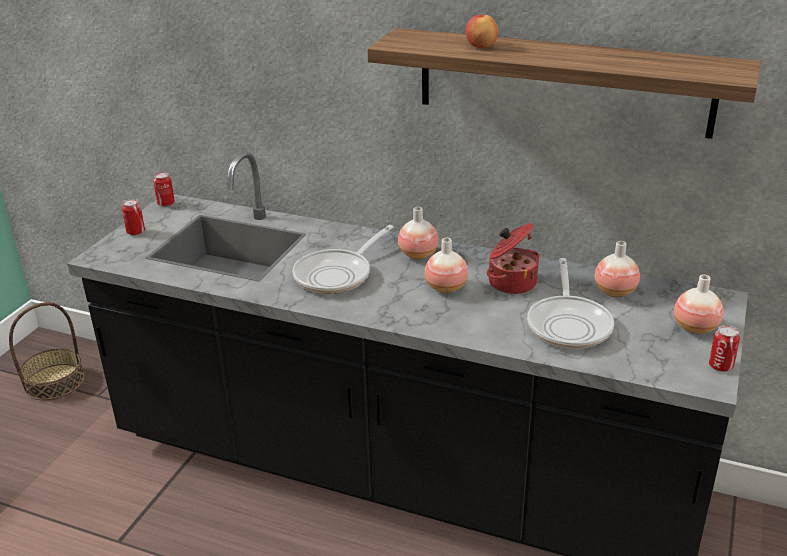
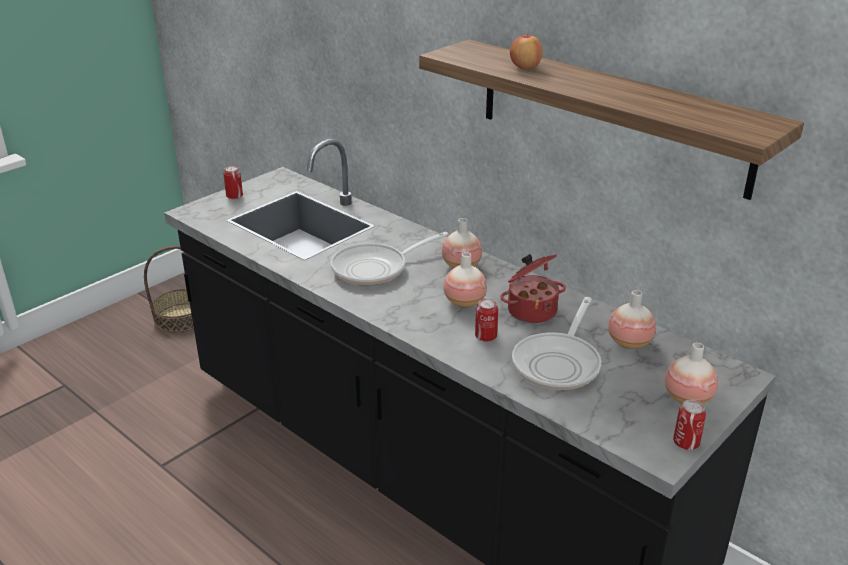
camera: 20 degrees right, 0 degrees up
(166, 203) = (276, 176): can -> can (485, 337)

